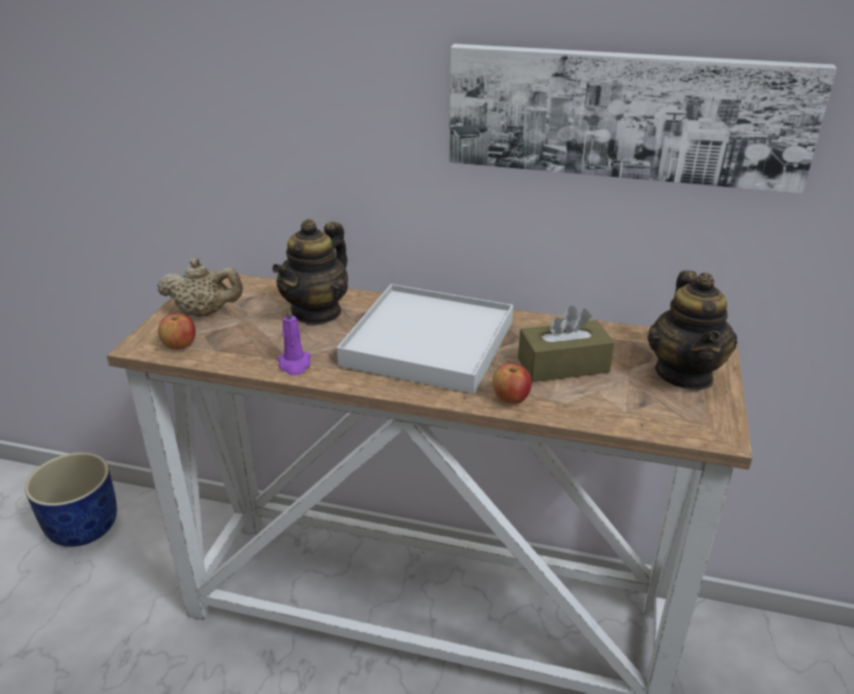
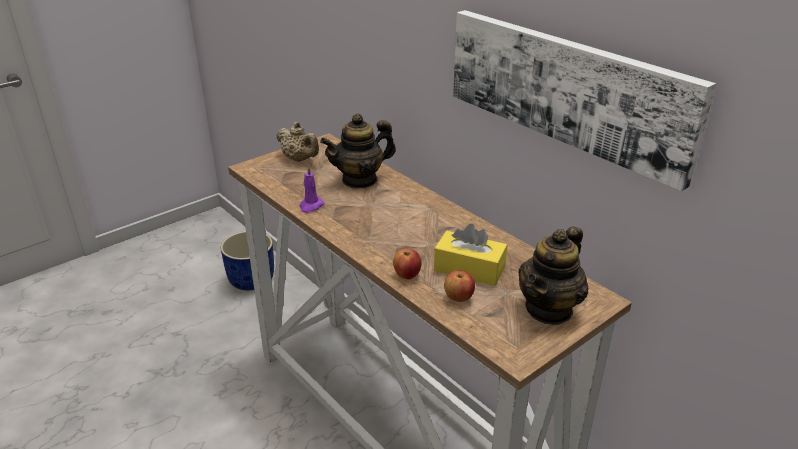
camera: 35 degrees right, 0 degrees up
(180, 346) = (266, 174): apple -> apple (458, 297)
(428, 343) = (401, 222): white tray -> none
(563, 365) = (469, 269): brown tissue box -> yellow tissue box

